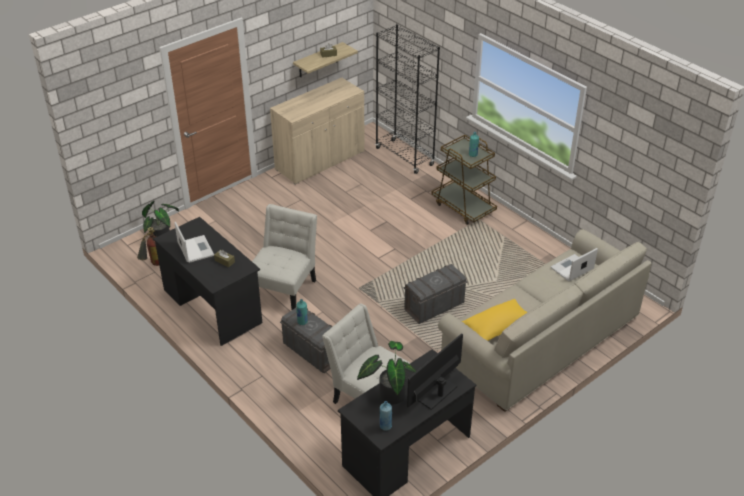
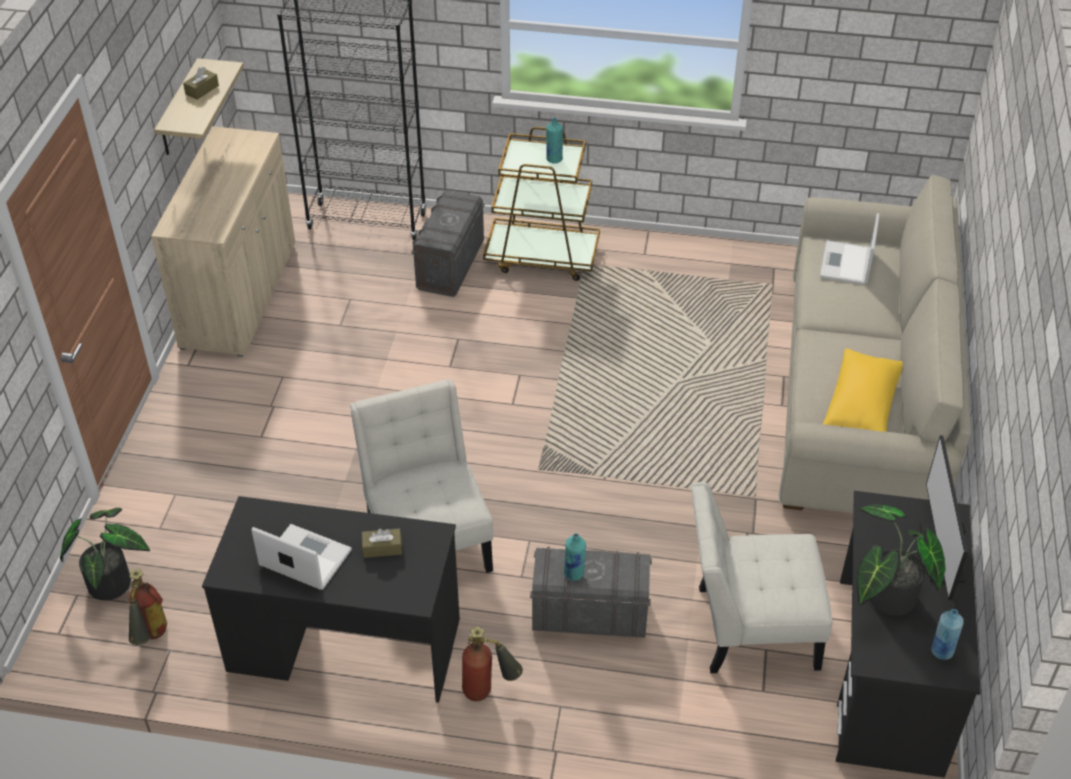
camera: 40 degrees left, 5 degrees up
(243, 354) = (489, 691): none -> fire extinguisher
(433, 307) = (675, 432): grey storage box -> grey storage box (450, 265)

